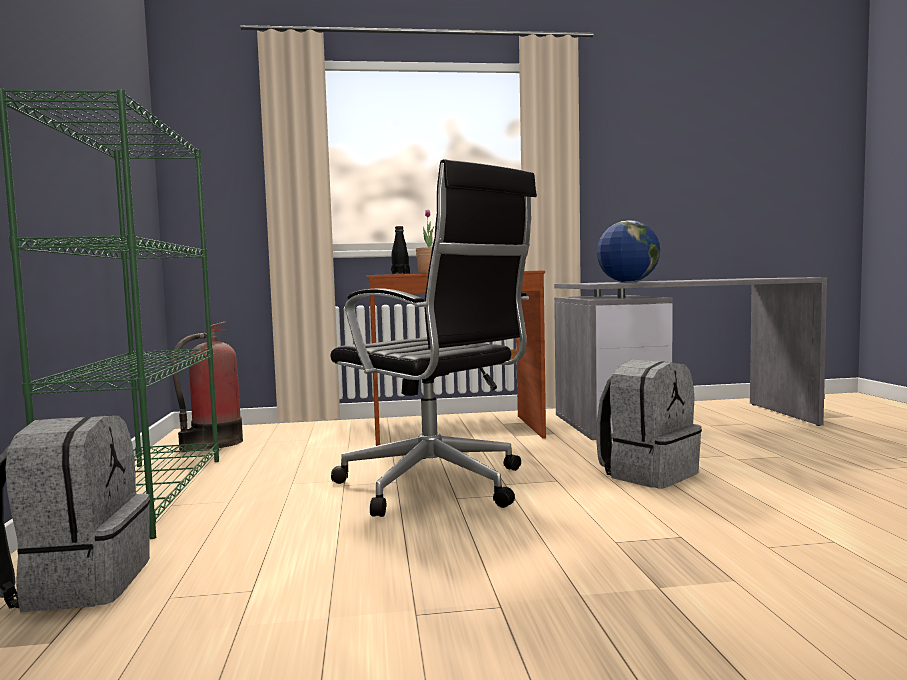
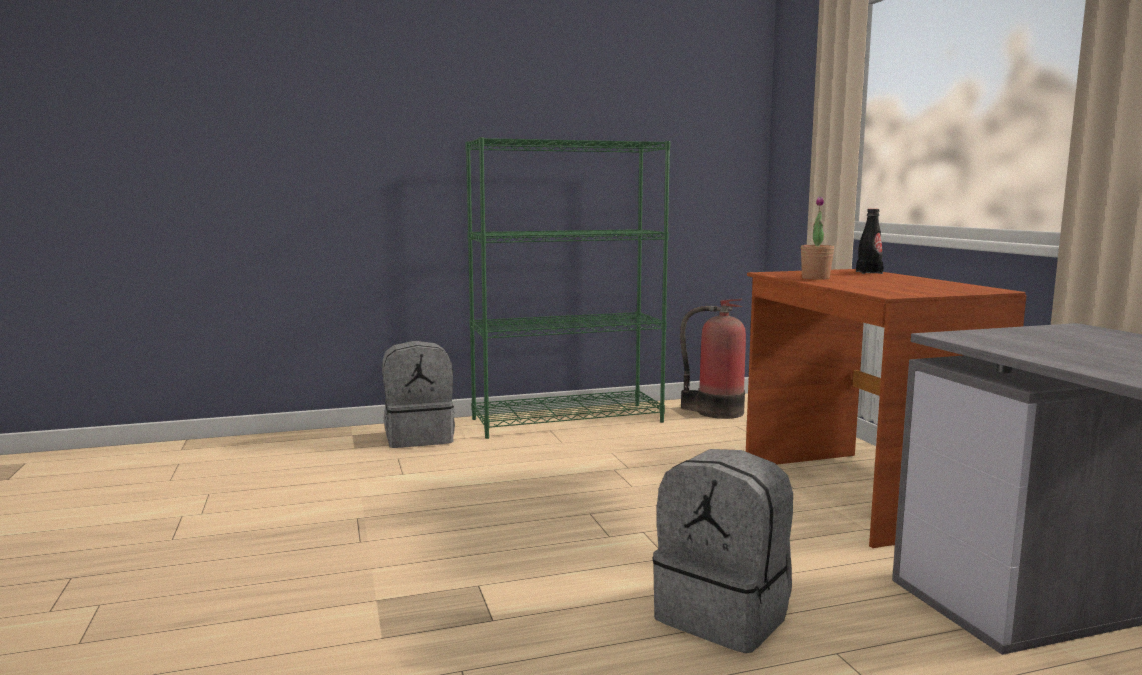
camera: 80 degrees right, 5 degrees up
(436, 486) = (623, 502): black office chair -> none
(628, 282) = (1018, 345): globe -> none

